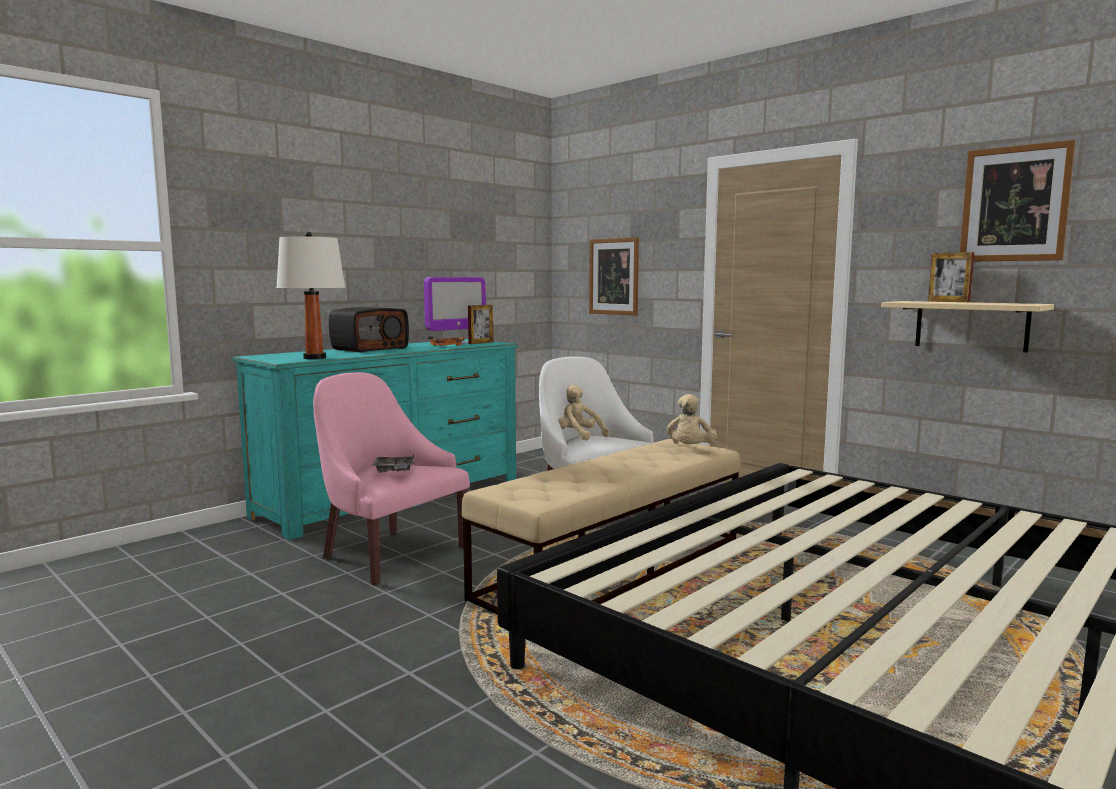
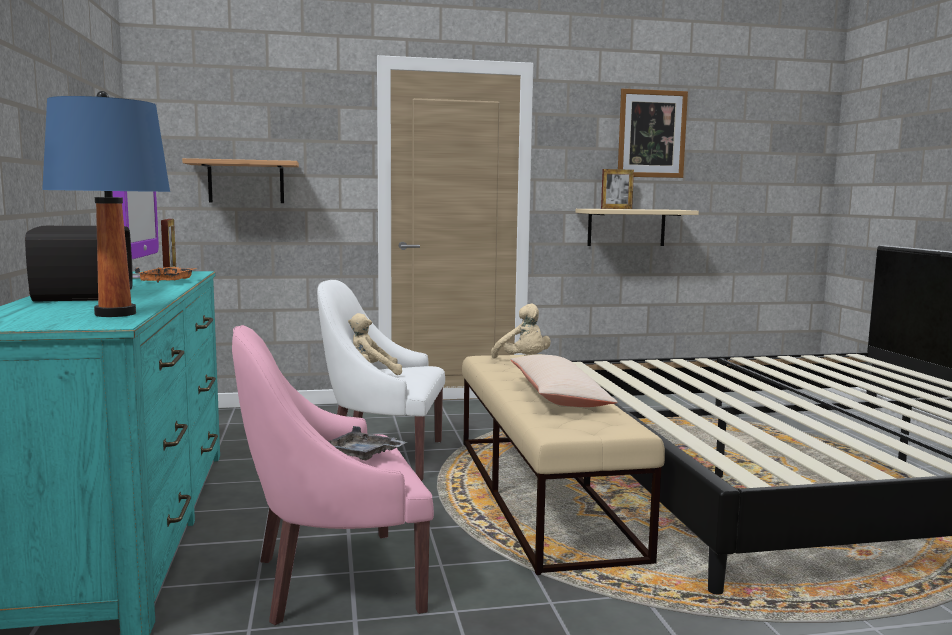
camera: 55 degrees left, 0 degrees up
(314, 358) = (116, 314): white table lamp -> blue table lamp
(595, 475) = (558, 396): none -> beige pillow
(614, 276) = (246, 182): picture -> shelf

